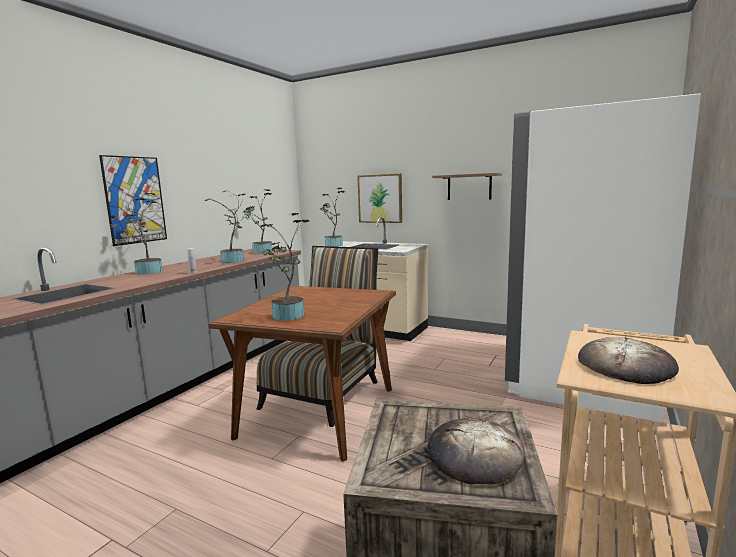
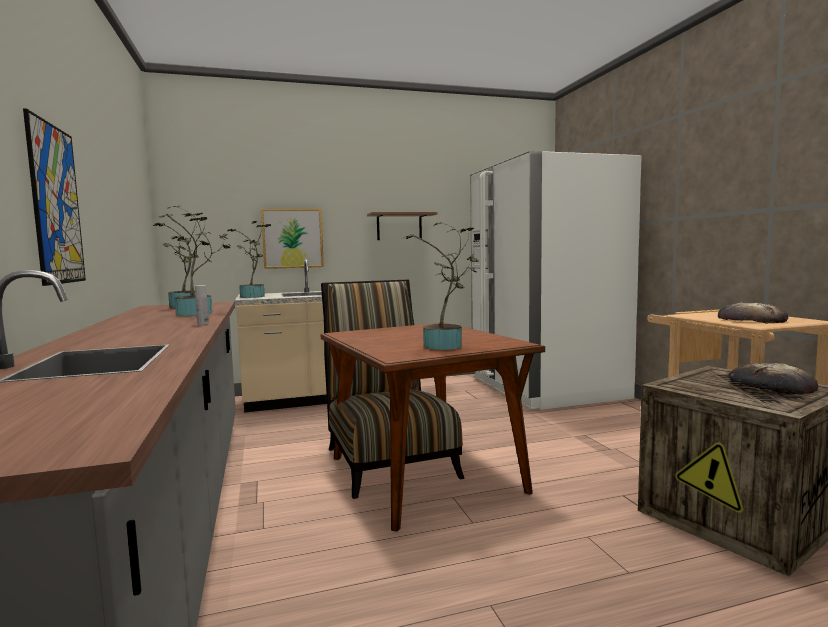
camera: 45 degrees left, 5 degrees down
(145, 272) = (104, 333): potted plant -> none

